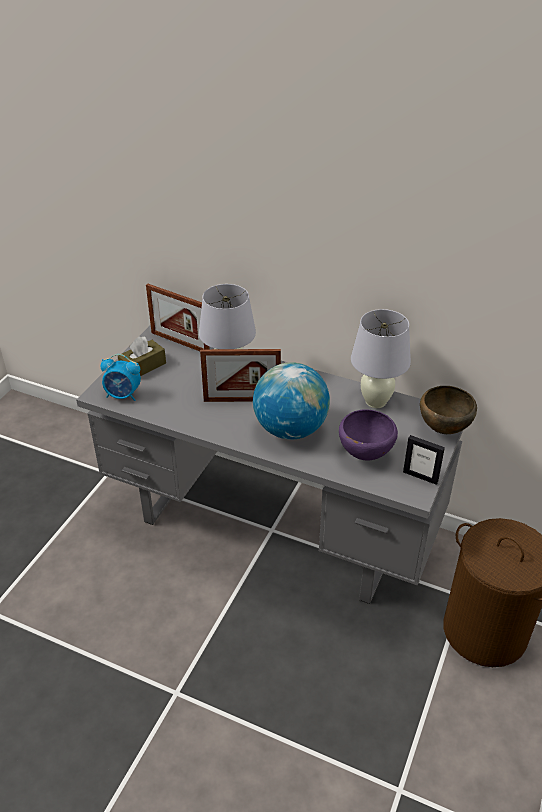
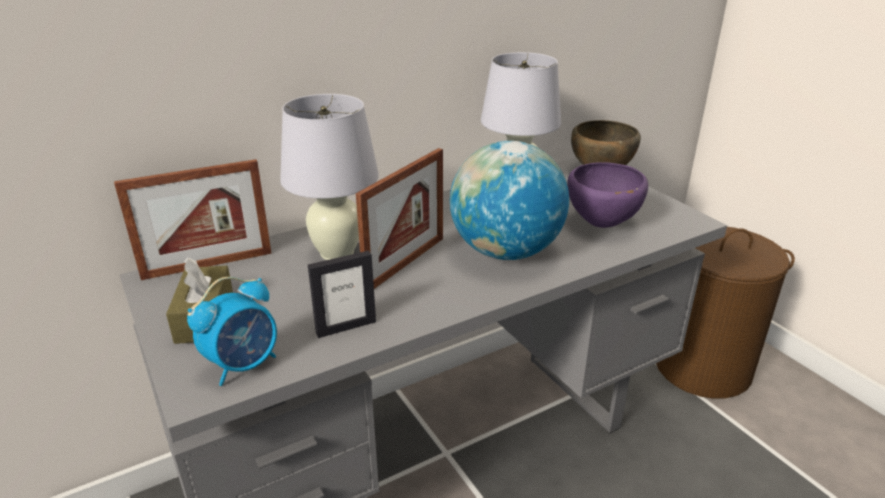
camera: 55 degrees left, 10 degrees down
(420, 476) = (666, 209): picture frame -> picture frame (346, 327)

